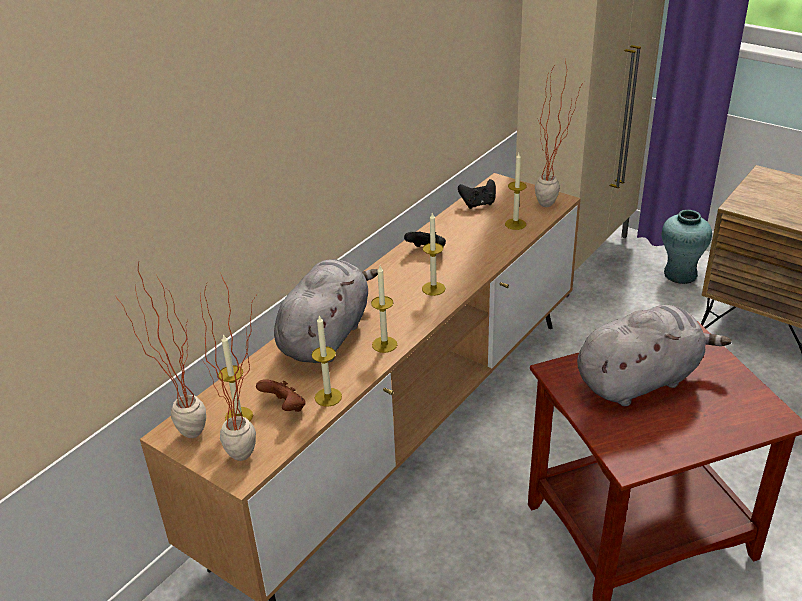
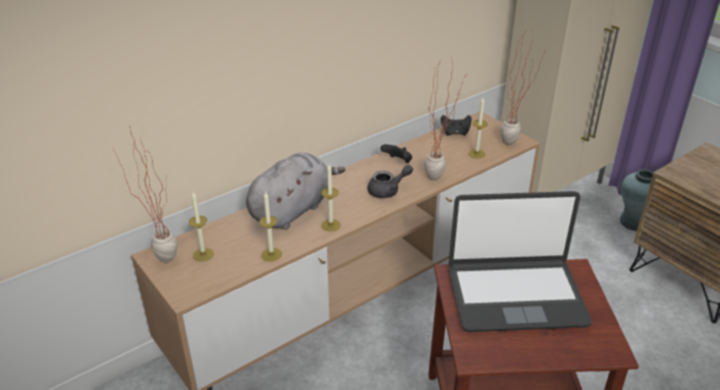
camera: 15 degrees right, 0 degrees up
(253, 455) = (199, 284): potted plant -> potted plant (440, 179)
(285, 408) = (237, 255): brown game controller -> none
(433, 288) = (388, 191): candle -> grey teapot
(640, 380) = (515, 295): grey plush toy -> laptop

